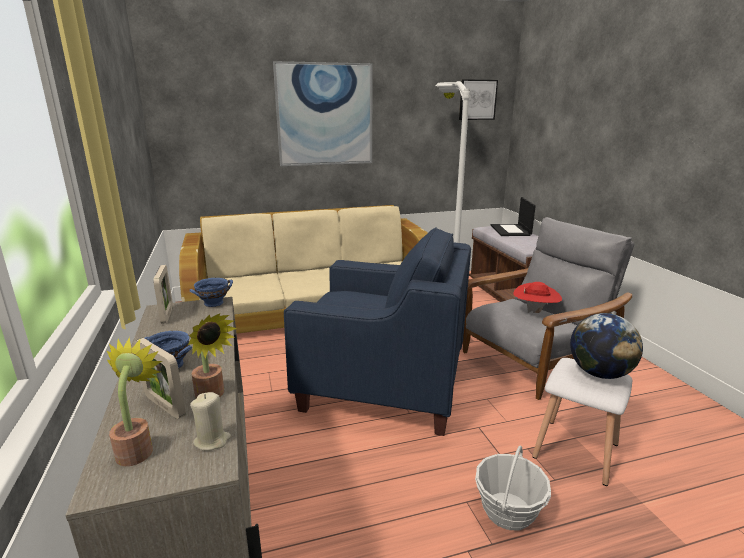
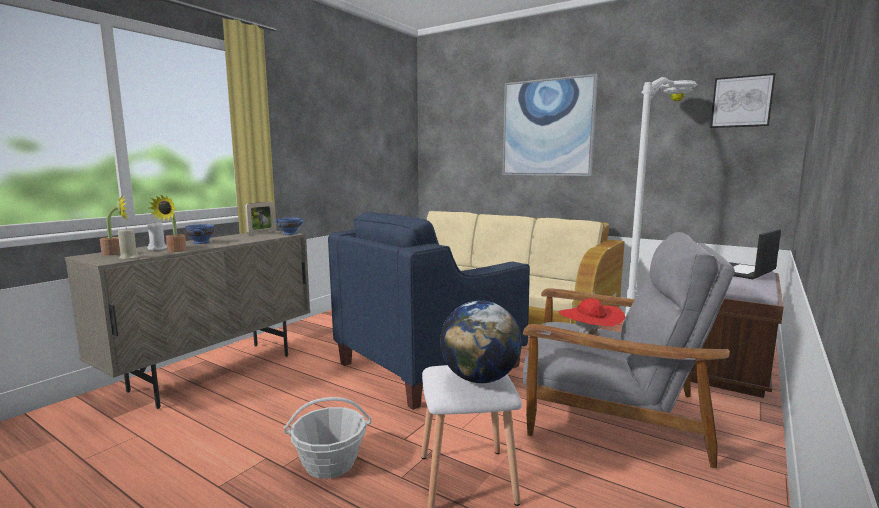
camera: 50 degrees right, 10 degrees down
(165, 406) = (158, 249): picture frame -> white candle
(383, 386) = (429, 364): blue armchair -> blue armchair turned 75 degrees clockwise

